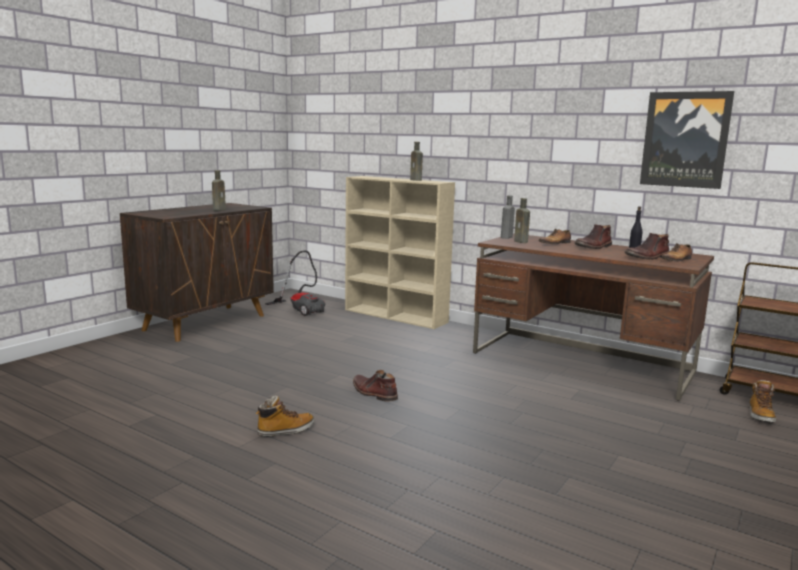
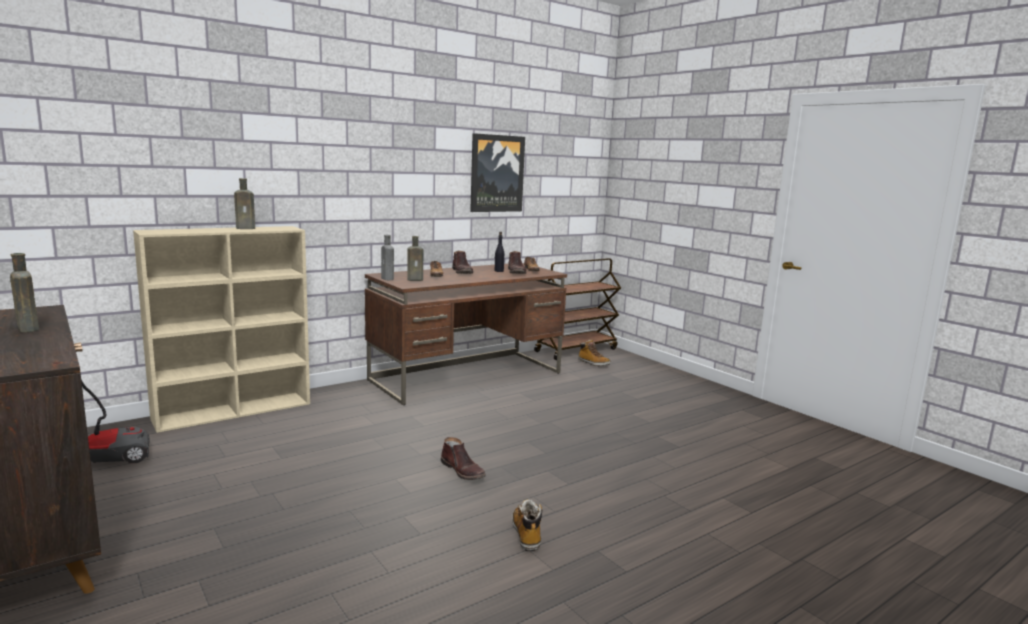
camera: 70 degrees left, 0 degrees up
(373, 393) = (463, 471): brown boot -> brown boot turned 105 degrees counterclockwise

